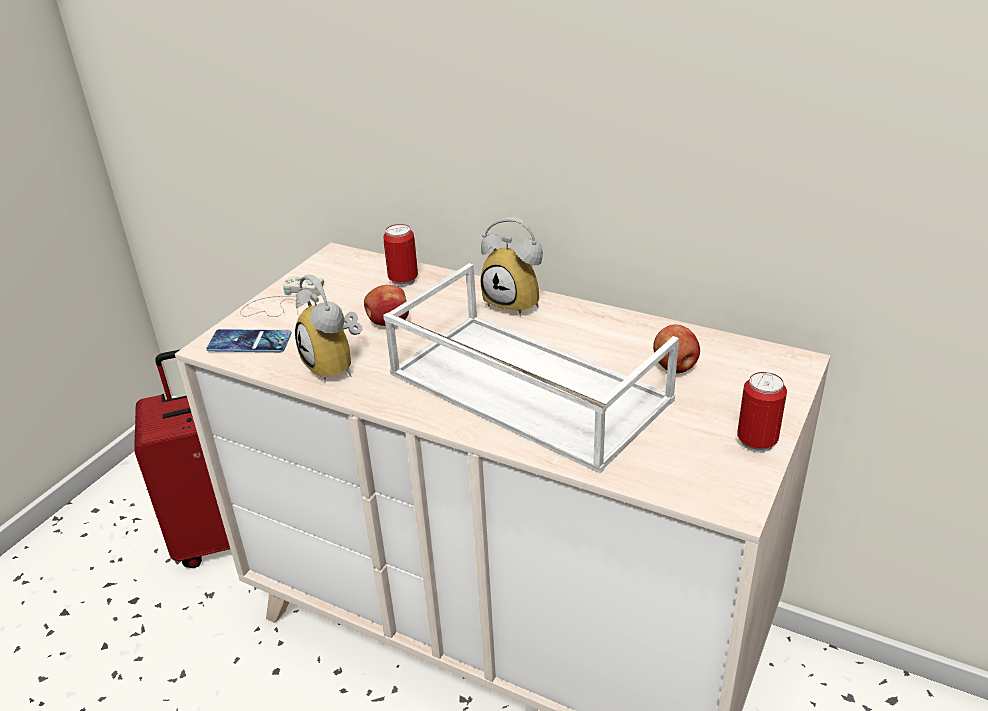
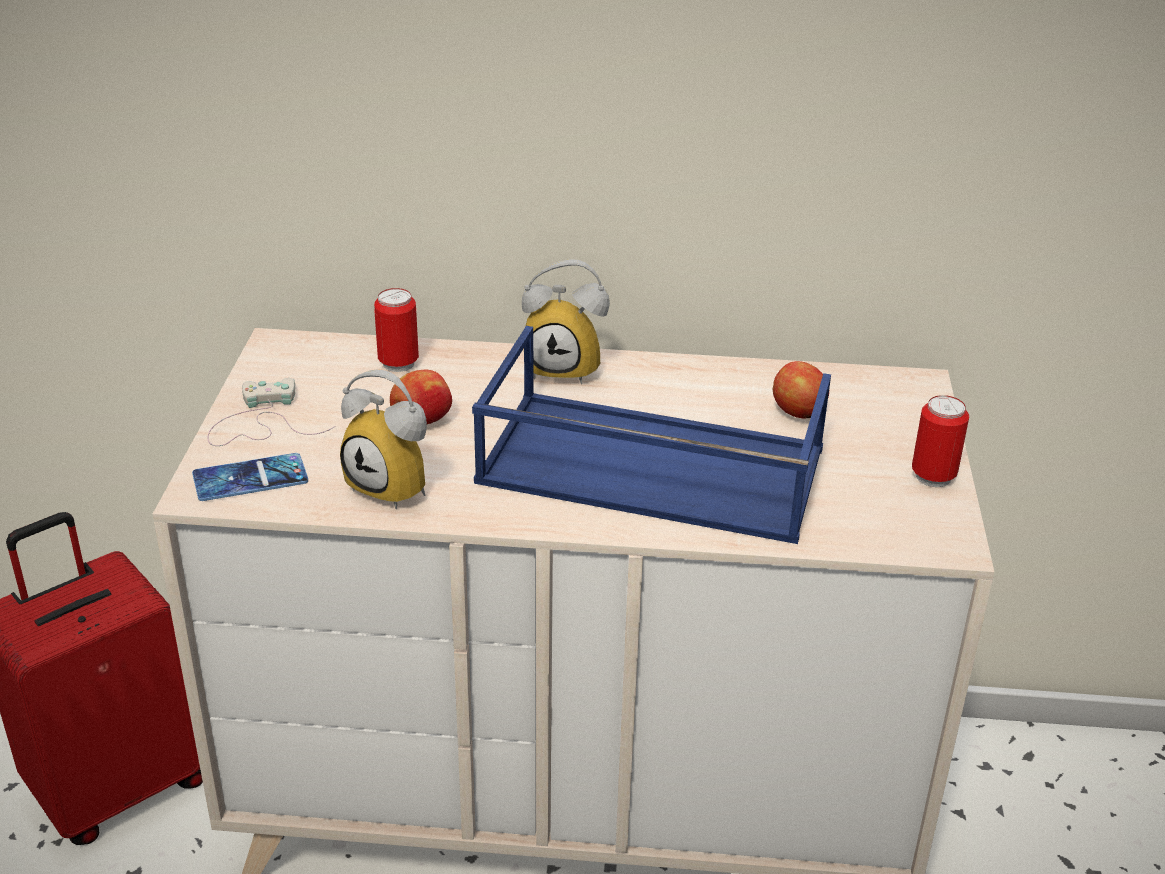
camera: 25 degrees left, 0 degrees up
(524, 388) = (647, 468): white tray -> blue tray

